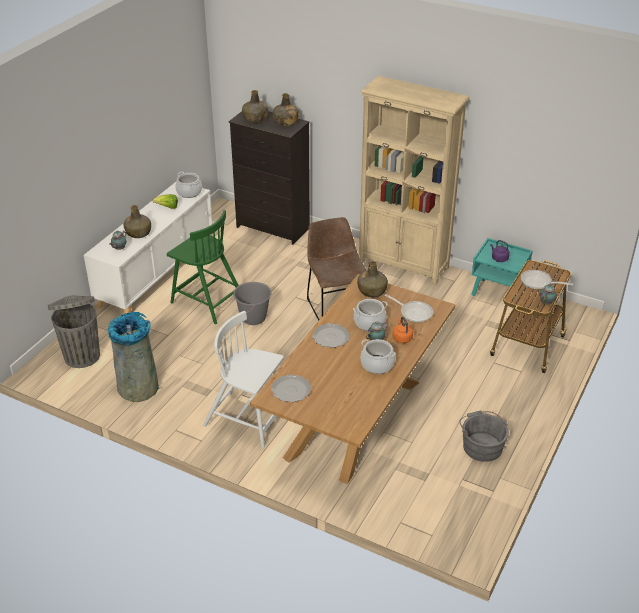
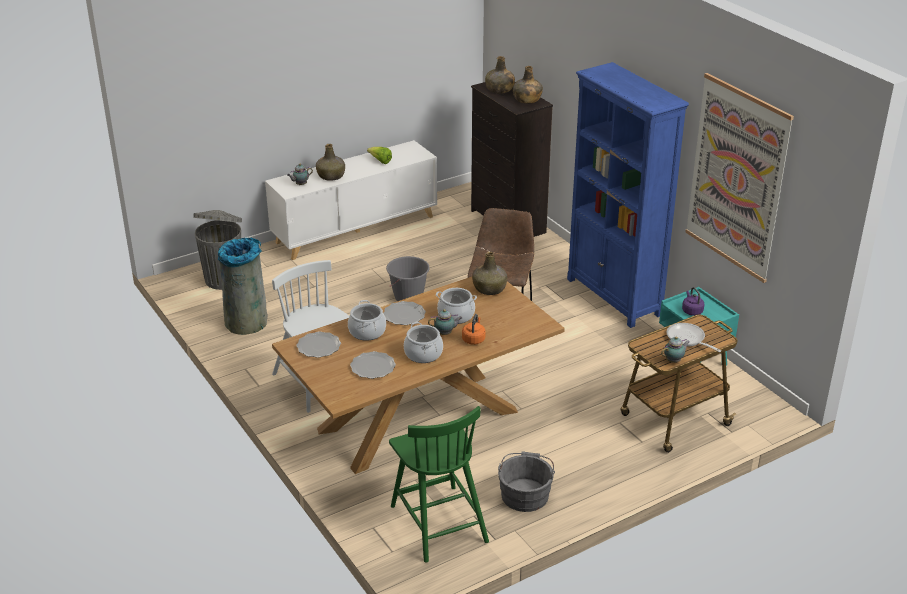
camera: 30 degrees right, 5 degrees down
(189, 192) = (414, 153): cooking pot -> cooking pot (367, 332)
(207, 301) = (378, 269): green chair -> green chair (438, 522)
(350, 391) = (372, 367): none -> plate
(404, 264) = (614, 297): beige bookcase -> blue bookcase
(413, 312) = (511, 321): frying pan -> none
(522, 147) = (736, 178): none -> picture

